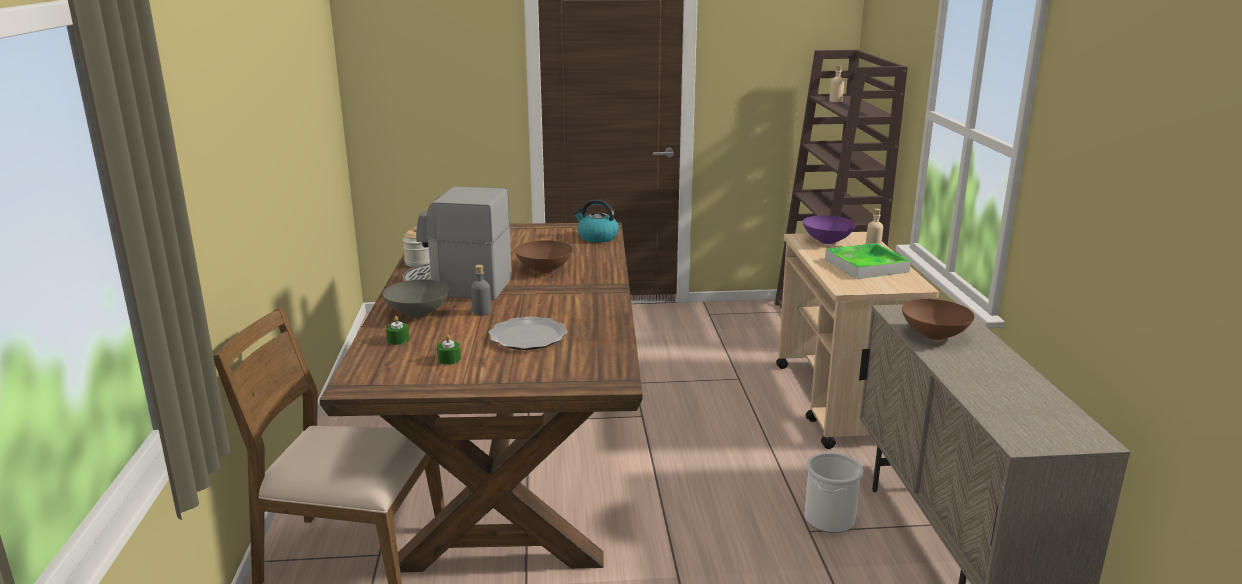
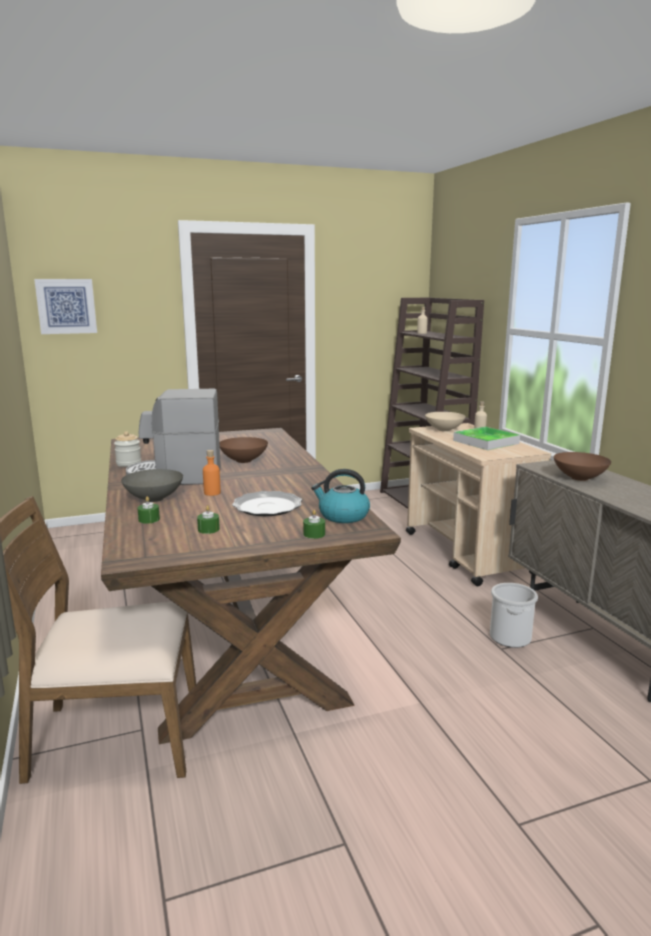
camera: 15 degrees left, 5 degrees down
(390, 60) = (66, 306): none -> picture
(482, 312) = (212, 493): grey bottle -> orange bottle
(552, 378) = (314, 534): none -> green candle
(597, 237) = (270, 437): kettle -> kettle (342, 516)
(827, 241) = (444, 430): purple bowl -> beige bowl

